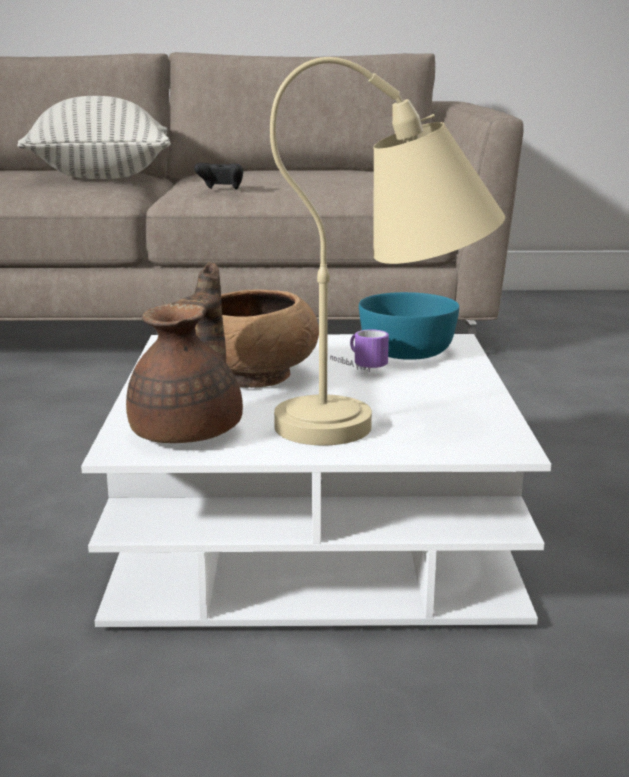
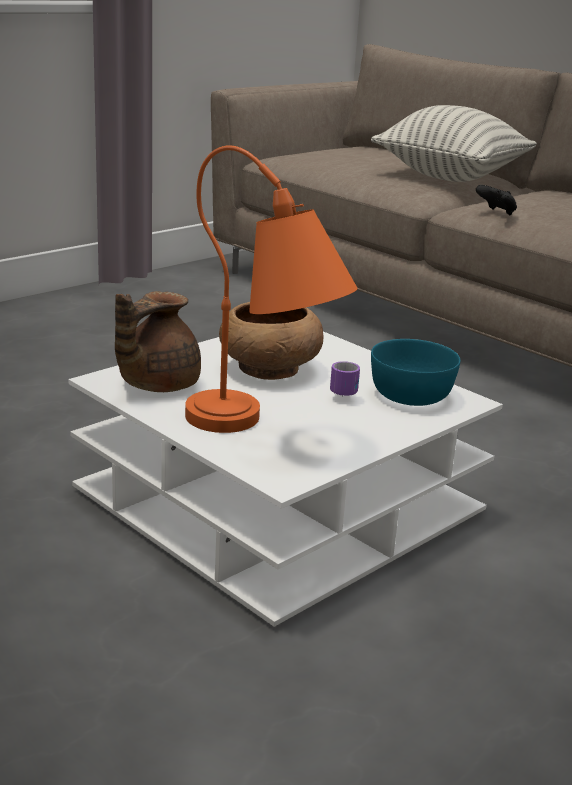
camera: 45 degrees right, 5 degrees up
(190, 430) = (155, 384): brown teapot -> brown teapot turned 150 degrees clockwise
(388, 422) = (263, 431): beige table lamp -> orange table lamp

